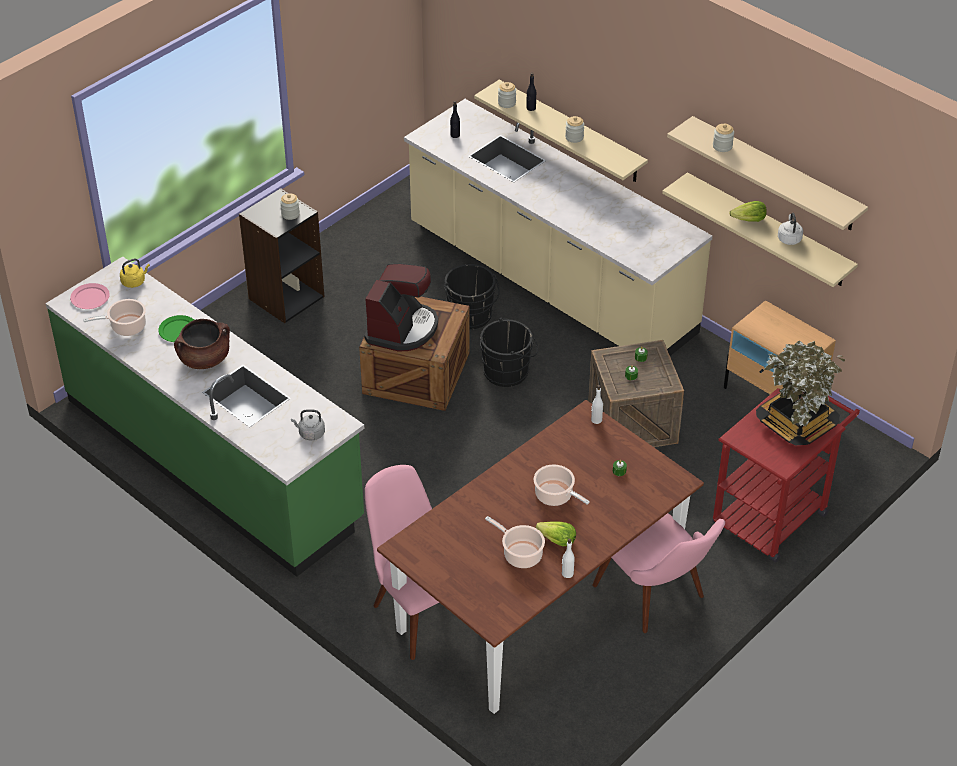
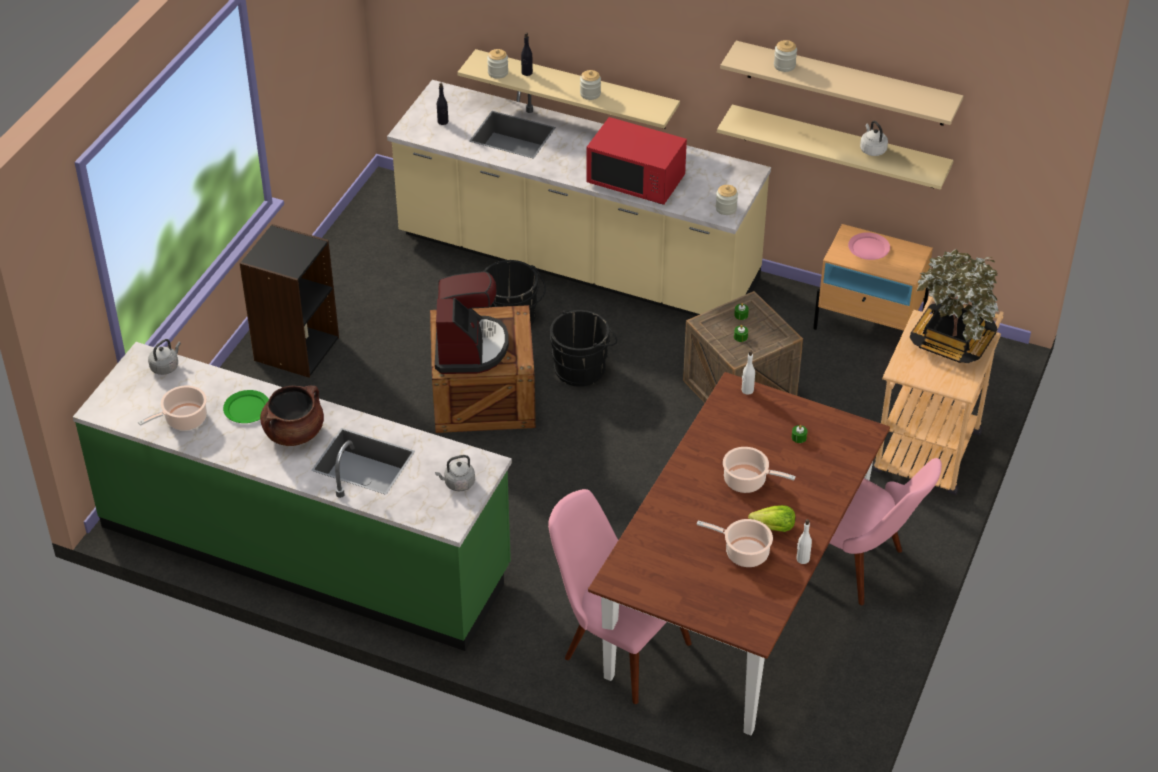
camera: 20 degrees left, 0 degrees up
(90, 298) = (123, 397): pink plate -> pink plate (869, 248)
(134, 281) = (166, 366): yellow kettle -> grey kettle
(290, 214) = (299, 250): jar -> jar (726, 208)
(589, 221) = (636, 181): none -> red microwave
(749, 220) = (822, 140): lettuce -> none
(776, 512) = (930, 444): red cart -> beige cart

